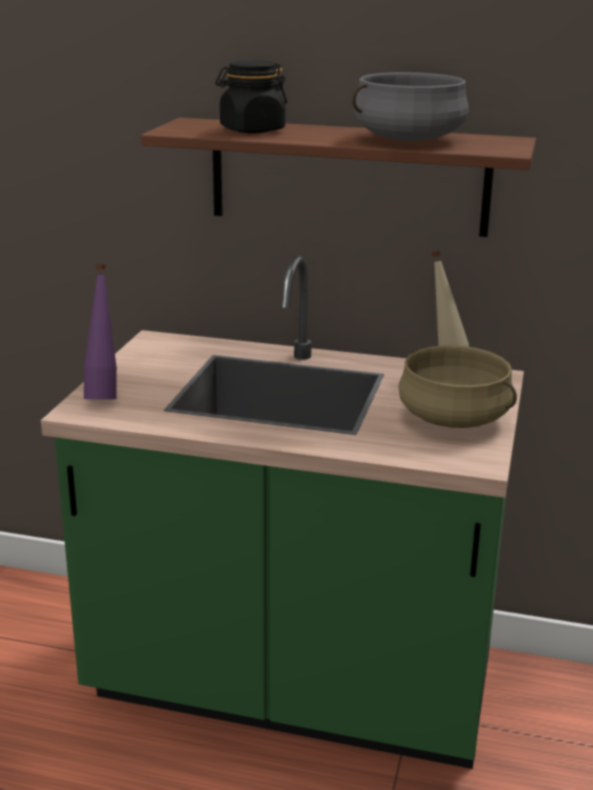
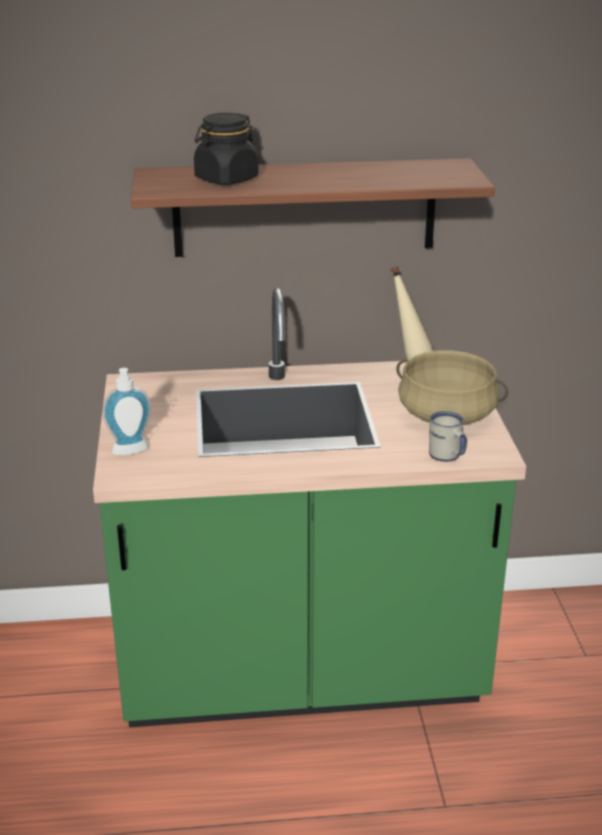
camera: 20 degrees left, 5 degrees up
(104, 396) = (131, 452): purple bottle -> soap dispenser
(408, 139) = (374, 174): grey cooking pot -> none
(421, 456) = (447, 457): none -> white mug

